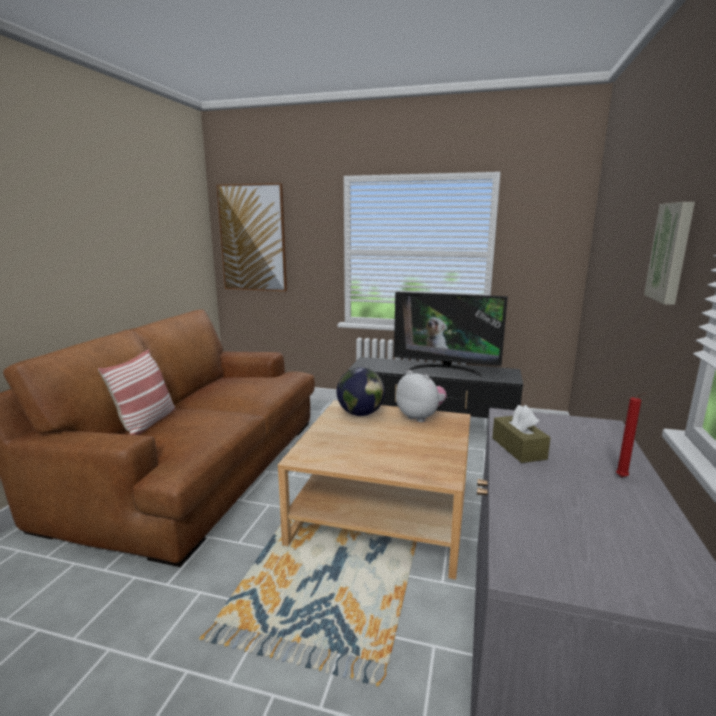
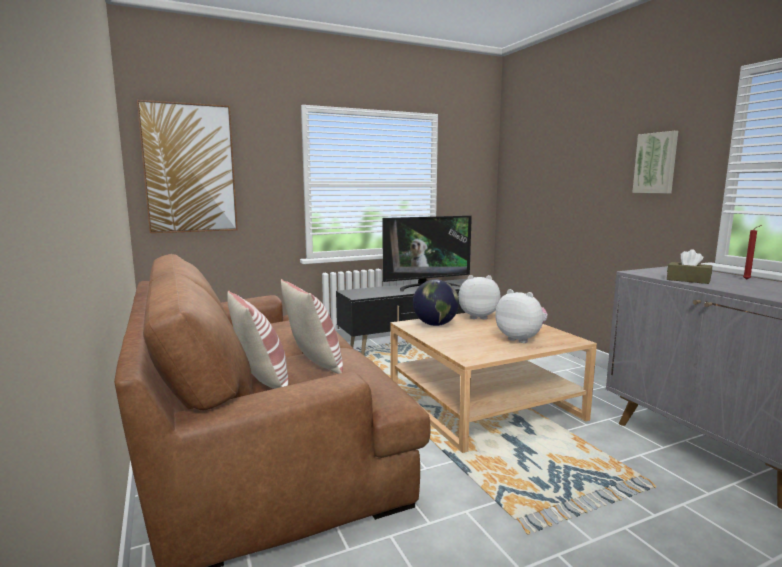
camera: 40 degrees left, 5 degrees down
(192, 420) = (314, 363): none -> pillow
(395, 455) = (521, 339): none -> plush toy

